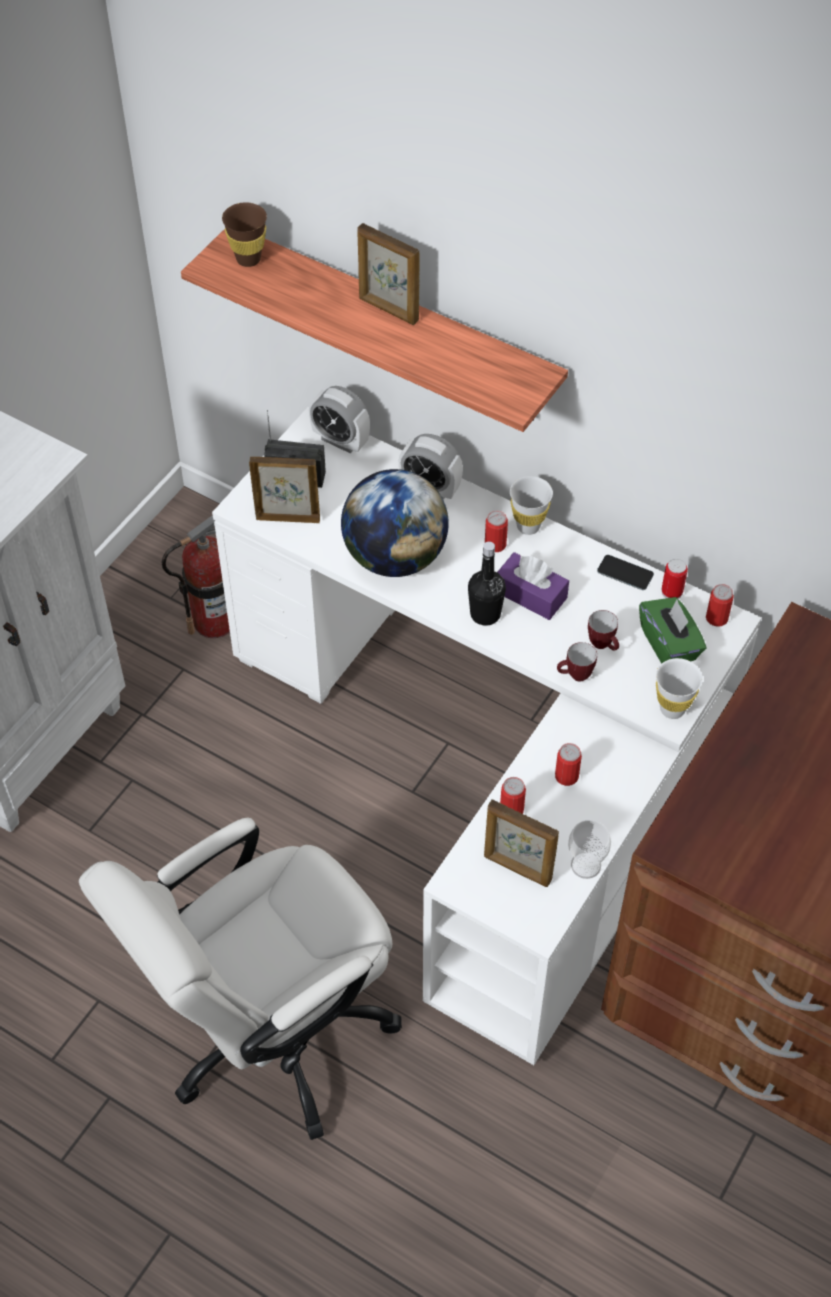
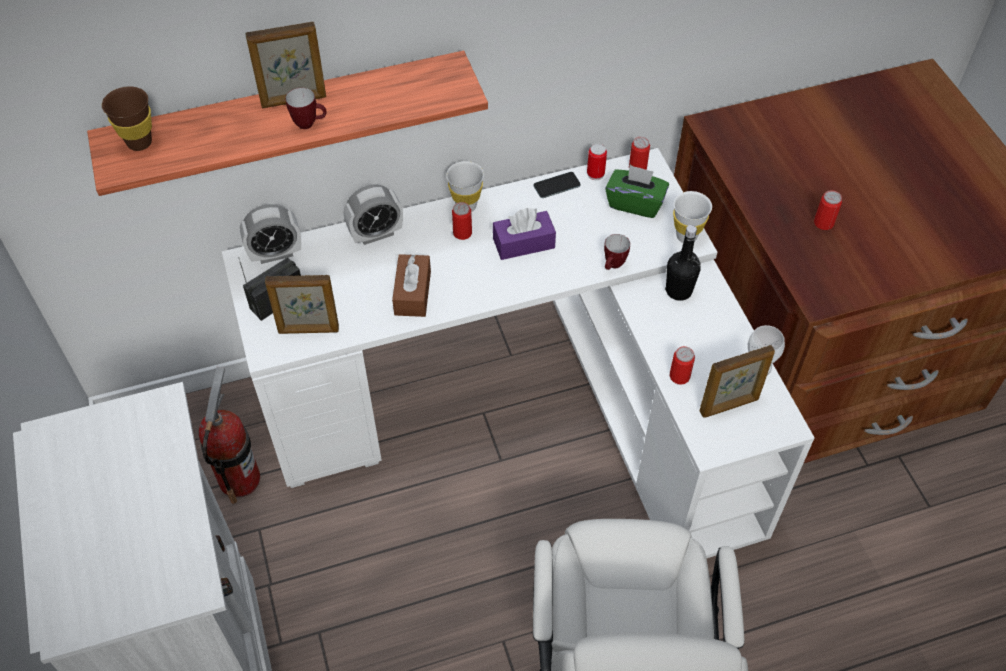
camera: 50 degrees left, 0 degrees up
(288, 517) = (308, 330): picture frame -> picture frame turned 135 degrees counterclockwise
(394, 557) = (412, 293): globe -> brown tissue box
(485, 614) = (514, 277): black bottle -> black bottle (678, 291)
(566, 776) = (679, 328): can -> can (823, 223)
(603, 645) = (603, 235): mug -> mug (309, 124)

